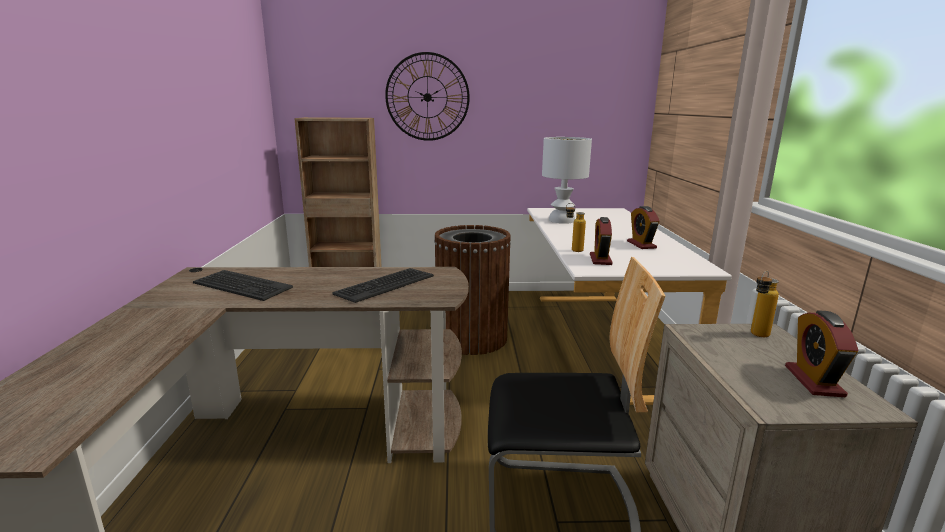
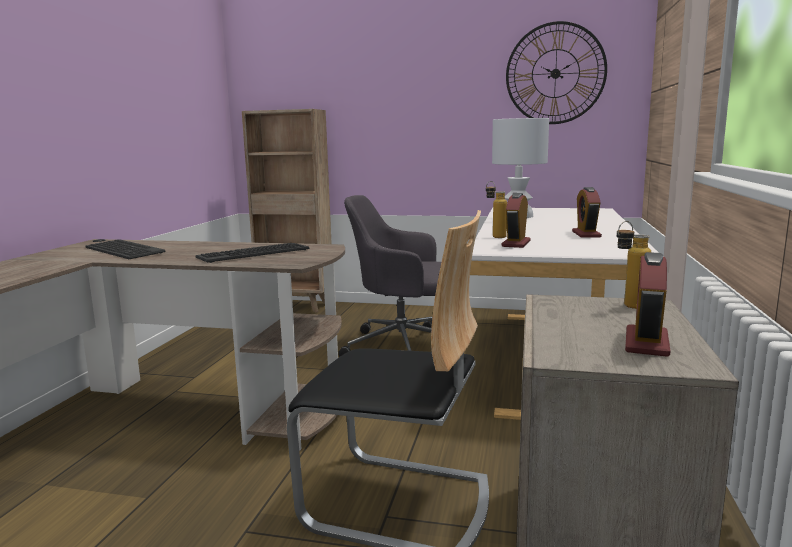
camera: 15 degrees right, 5 degrees down
(427, 97) = (381, 86): wall clock -> wall clock (555, 73)
(471, 338) = (402, 347): brown trash can -> grey office chair

